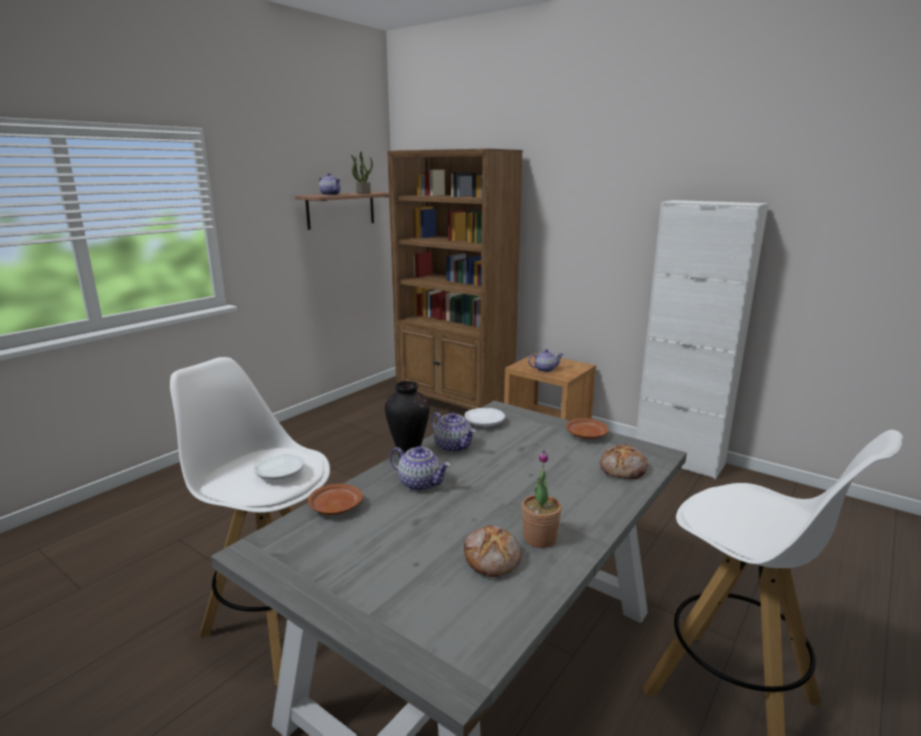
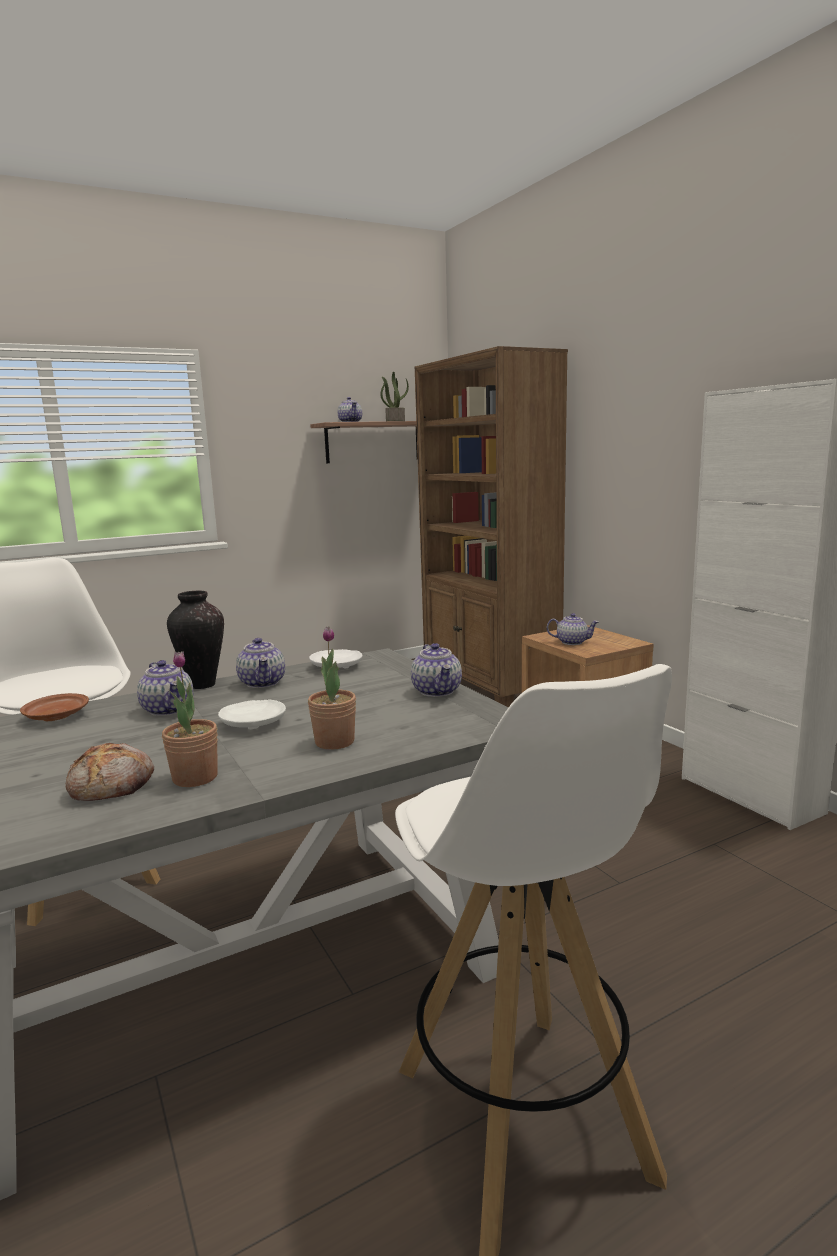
camera: 25 degrees right, 5 degrees down
(280, 474) = (61, 683): white plate -> white plate (254, 723)
(584, 489) = (334, 742): none -> potted plant
(586, 435) = (437, 691): brown plate -> teapot
(624, 470) = (421, 731): bread -> none

